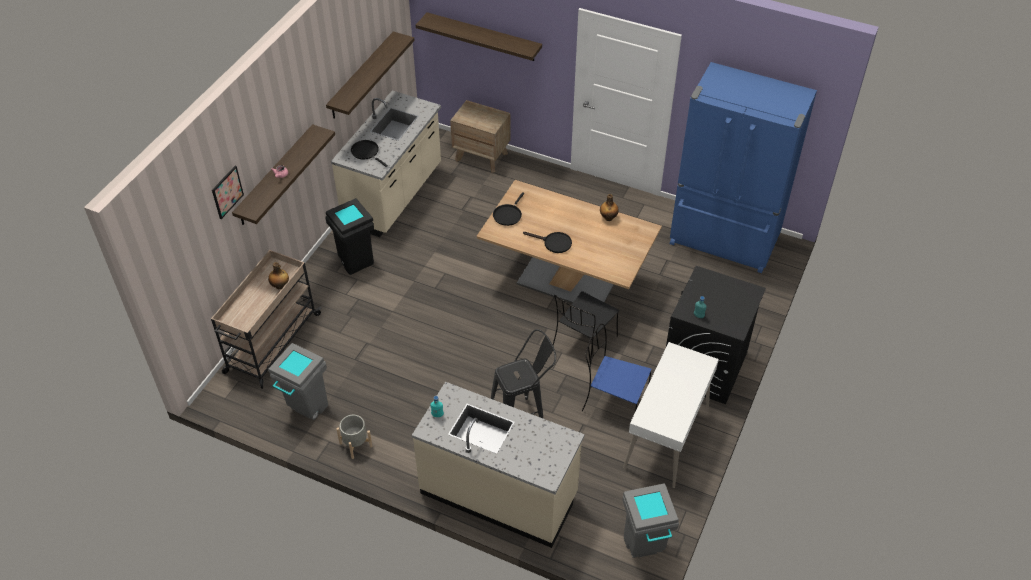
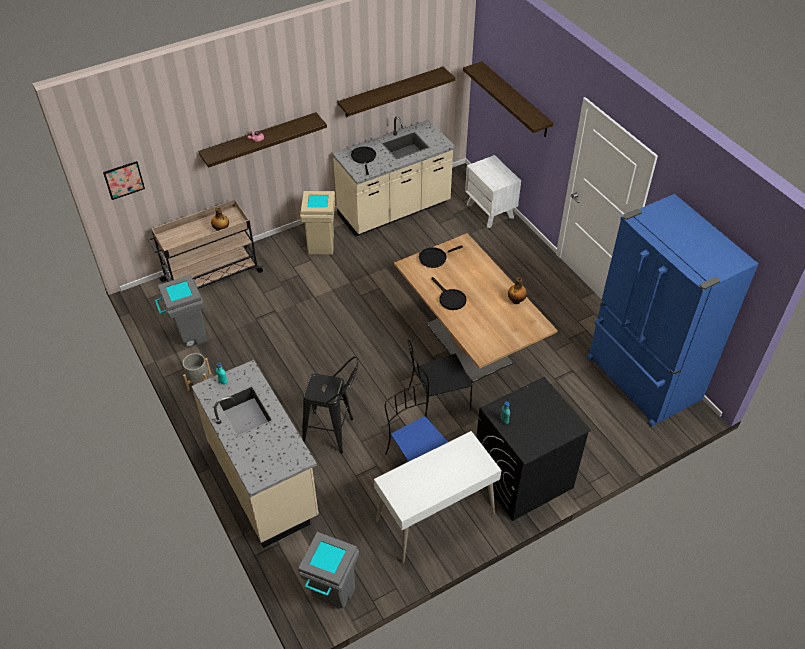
camera: 35 degrees right, 0 degrees up
(227, 192) = (195, 131): picture -> picture (124, 180)
(355, 261) = (321, 245): black trash can -> beige trash can
(482, 156) = (490, 211): brown nightstand -> white nightstand

